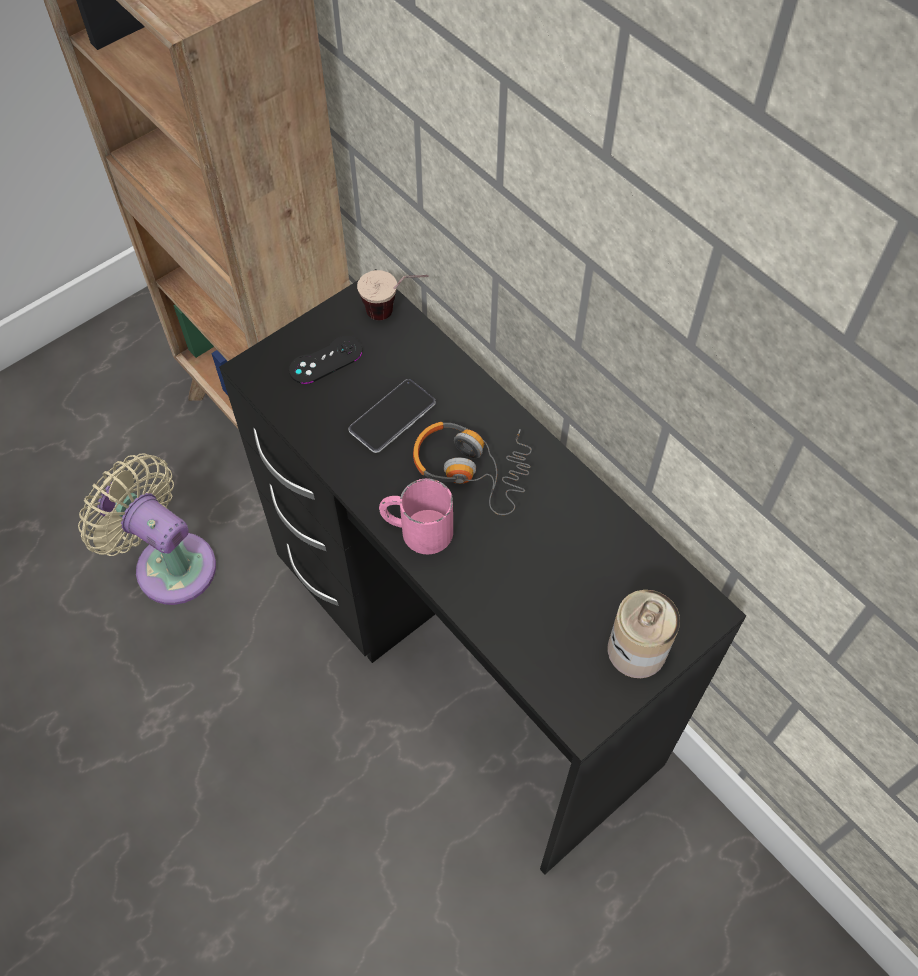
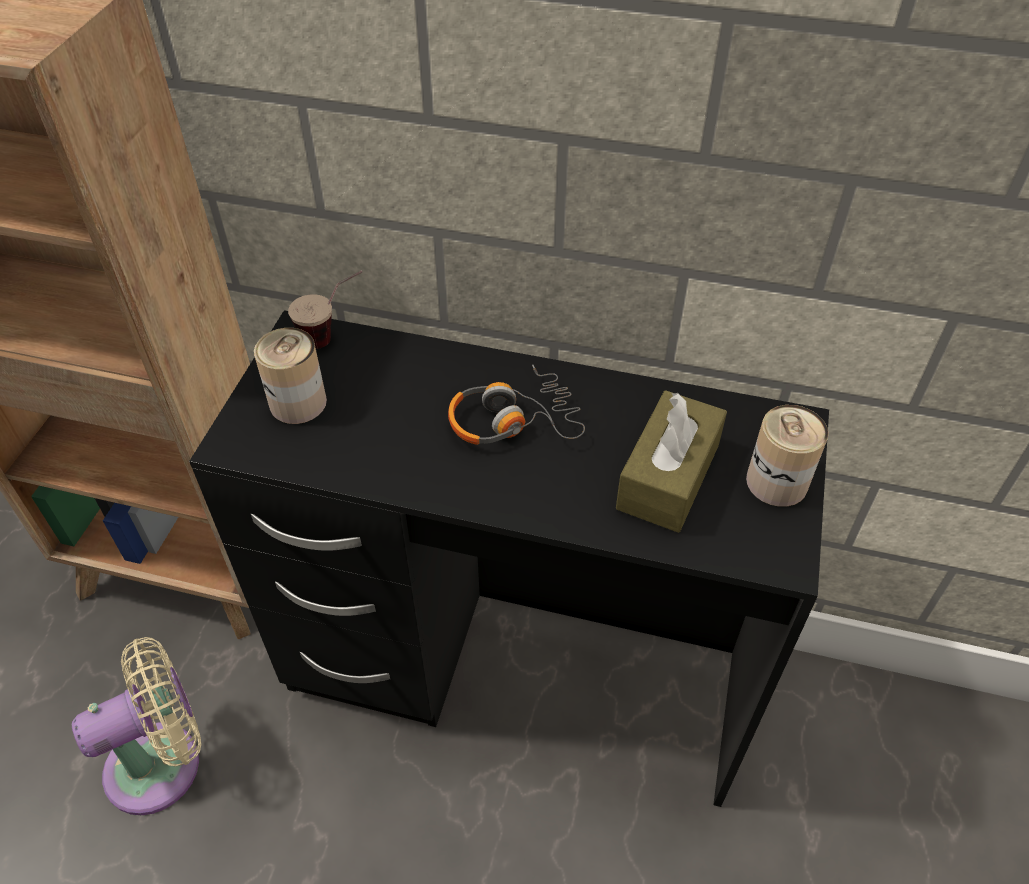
camera: 35 degrees left, 10 degrees down
(169, 563) = (163, 763): beige fan -> beige fan turned 150 degrees clockwise
(325, 360) = (298, 402): black game controller -> can
(392, 417) = (404, 416): phone -> none
(416, 529) = (508, 494): pink mug -> none
(552, 590) = (668, 476): none -> brown tissue box

